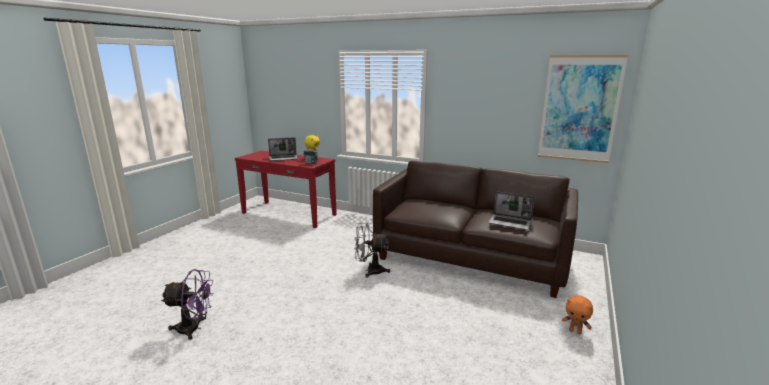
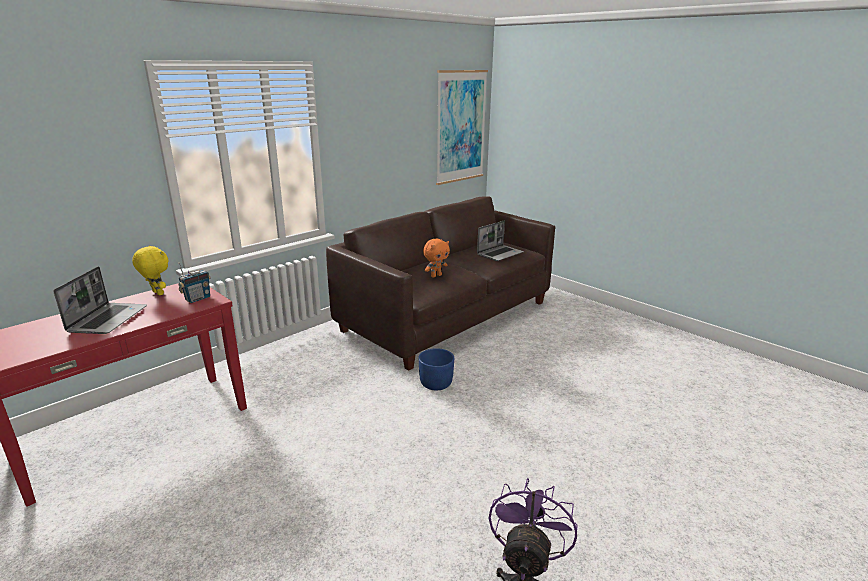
camera: 70 degrees left, 5 degrees up
(370, 271) = (436, 383): grey fan -> blue planter
(575, 331) = (591, 312): orange plush toy -> orange plush toy (436, 275)

